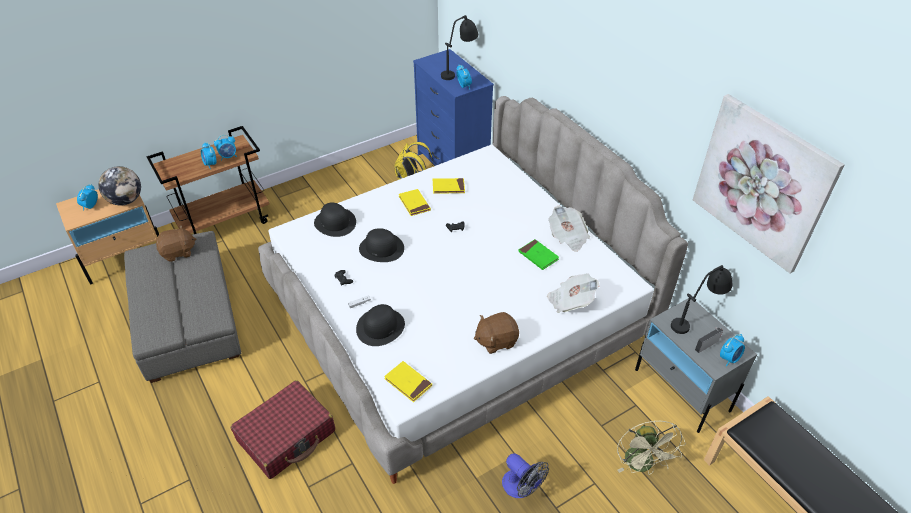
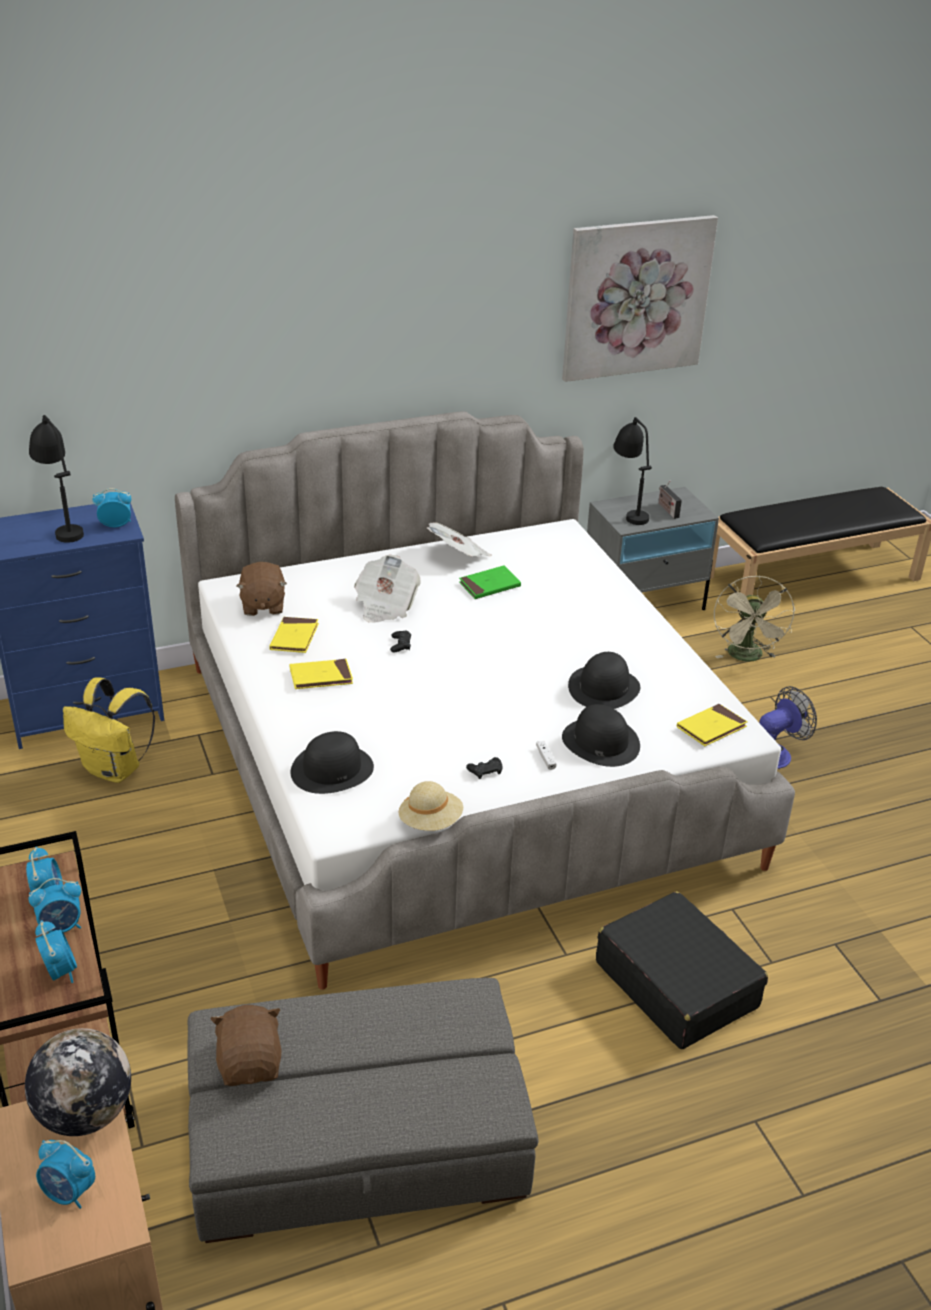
camera: 80 degrees left, 10 degrees down
(286, 436) = (676, 984): red suitcase -> black suitcase
(297, 264) = (430, 822): none -> beige hat
(381, 248) = (421, 723): black hat -> black hat (604, 687)
(496, 340) = (644, 644): brown plush toy -> brown plush toy (262, 605)
(570, 301) = (584, 577): newspaper -> newspaper (385, 605)
(642, 465) = (747, 657): beige fan -> beige fan turned 90 degrees clockwise
(729, 358) = (689, 502): alarm clock -> alarm clock (60, 971)

